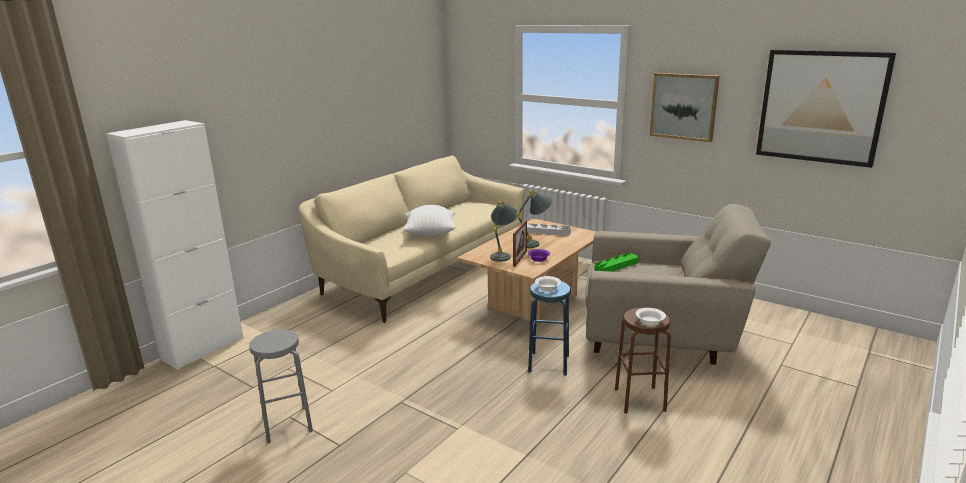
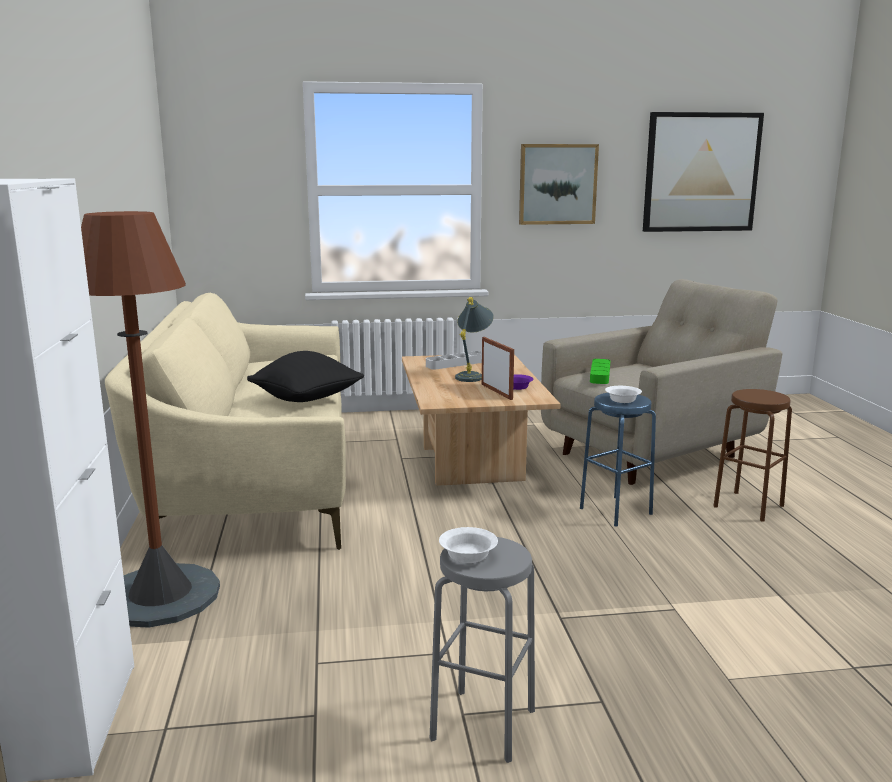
camera: 45 degrees left, 5 degrees down
(294, 314) = (160, 596): none -> brown floor lamp
(430, 234) = (307, 400): white pillow -> black pillow
(503, 255) = (468, 393): grey table lamp -> none
(650, 322) = (773, 398): white bowl -> white bowl (469, 555)

